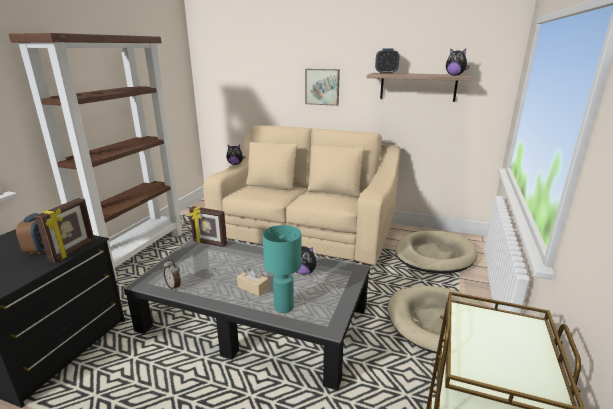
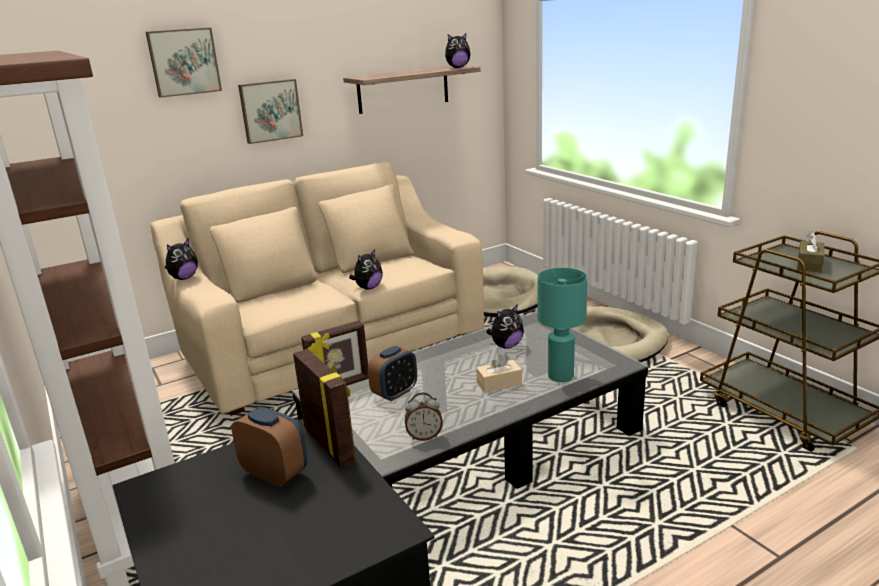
camera: 50 degrees left, 0 degrees up
(280, 52) = (184, 62): none -> picture
(298, 203) = (368, 288): none -> plush toy
(386, 73) = (373, 76): alarm clock -> alarm clock (395, 393)
(507, 350) = (809, 264): none -> brown tissue box

